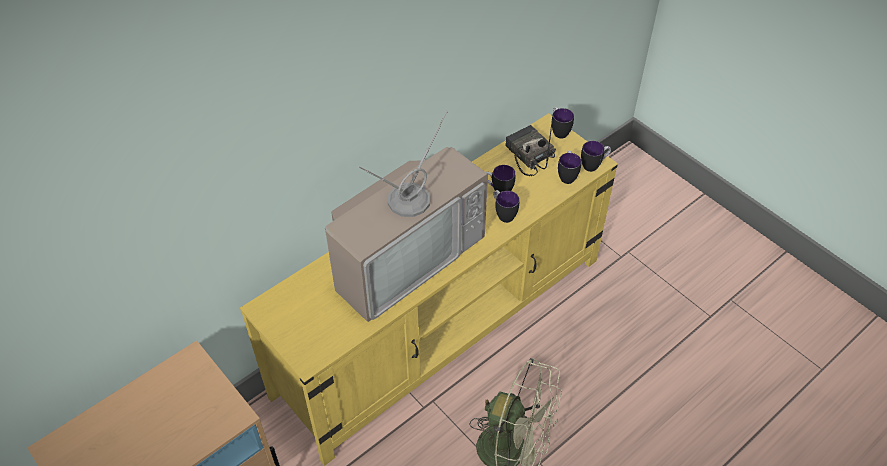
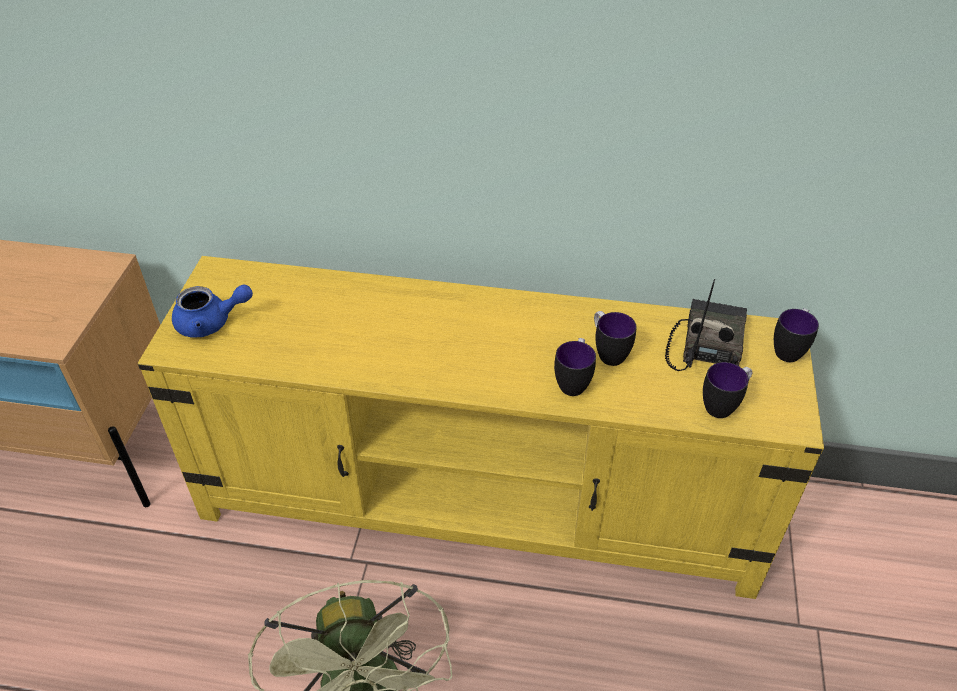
camera: 50 degrees right, 5 degrees down
(307, 332) = (211, 323): none -> blue teapot
(405, 256) = (403, 333): television -> none
(594, 165) = (781, 423): mug -> none

